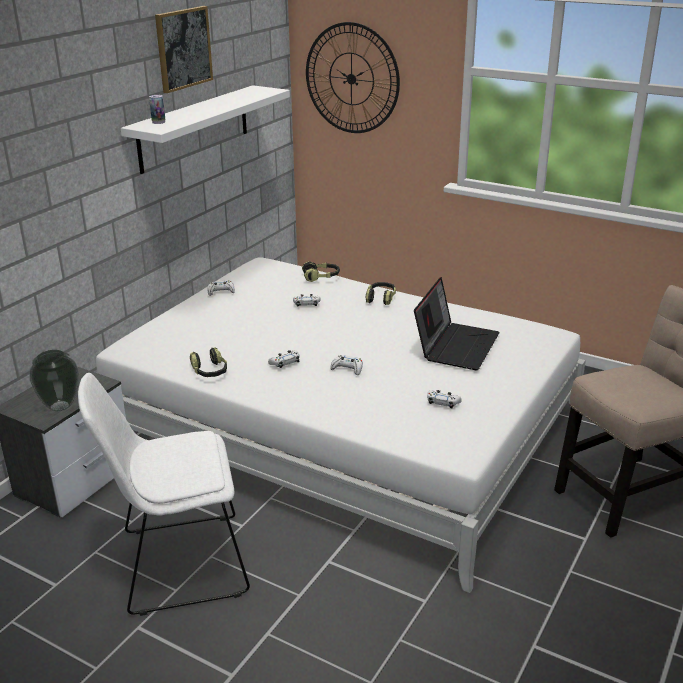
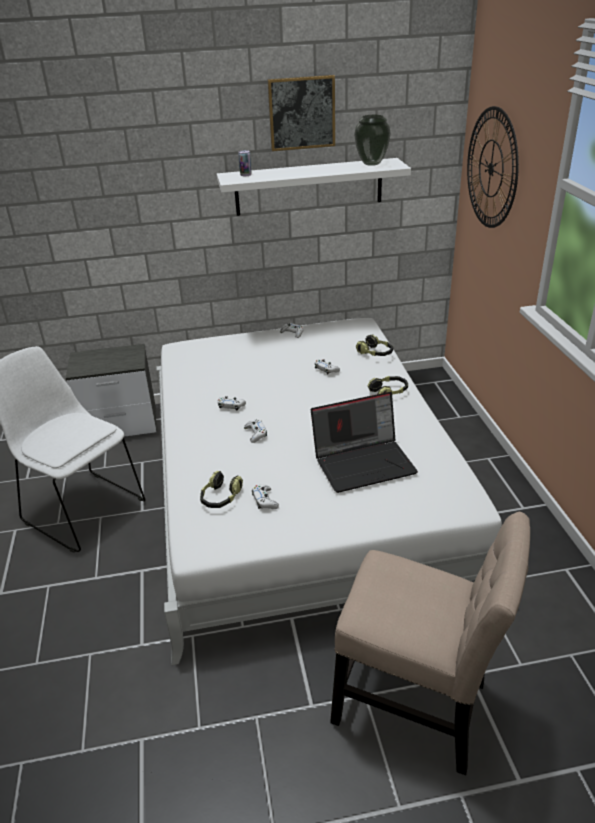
camera: 50 degrees right, 5 degrees up
(59, 406) = (94, 367): vase -> vase (371, 163)
(210, 372) = (186, 388): headphones -> headphones (221, 498)

